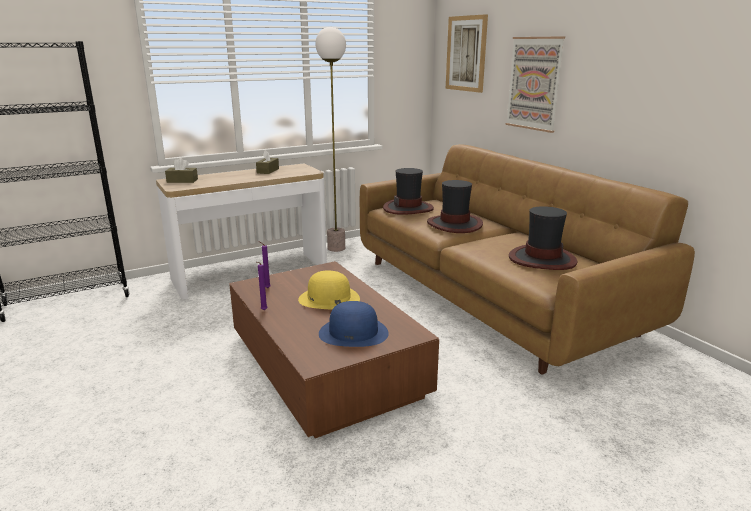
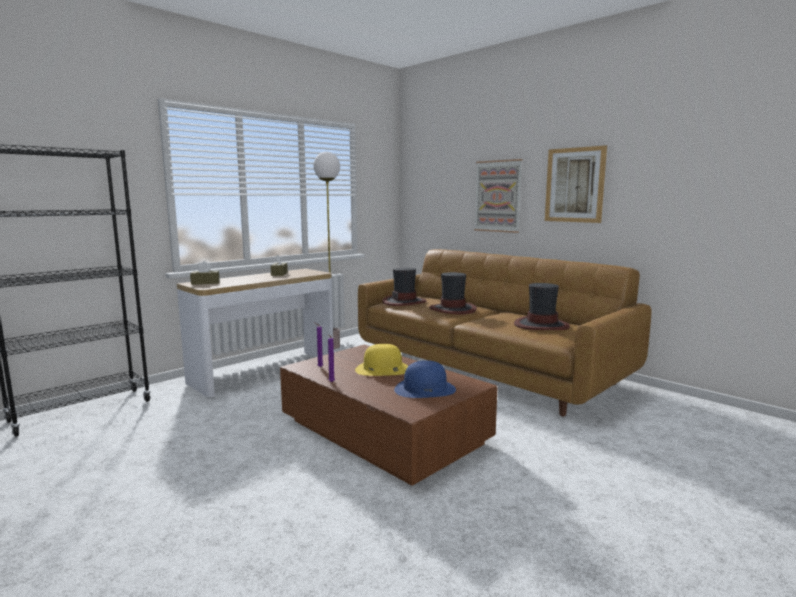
camera: 15 degrees left, 10 degrees down
(466, 53) = (432, 177): picture -> picture (574, 185)

